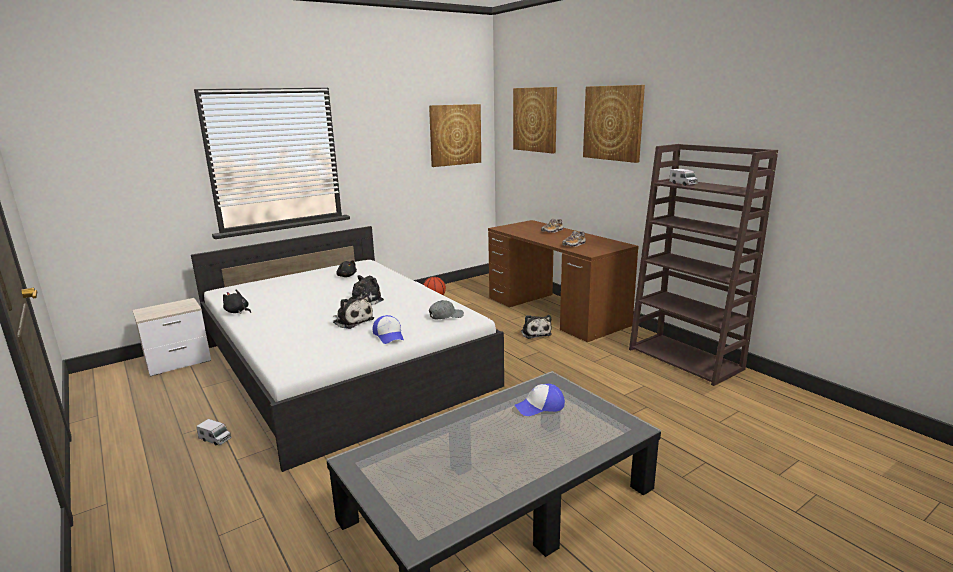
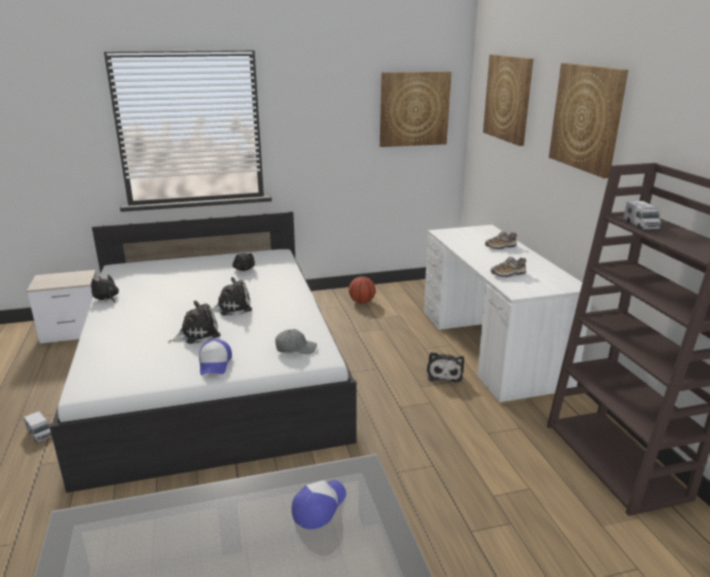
camera: 20 degrees right, 5 degrees up
(352, 321) = (197, 334): plush toy -> plush toy turned 90 degrees counterclockwise
(540, 407) = (319, 506): cap -> cap turned 120 degrees clockwise
(555, 311) = (490, 346): brown desk -> white desk

